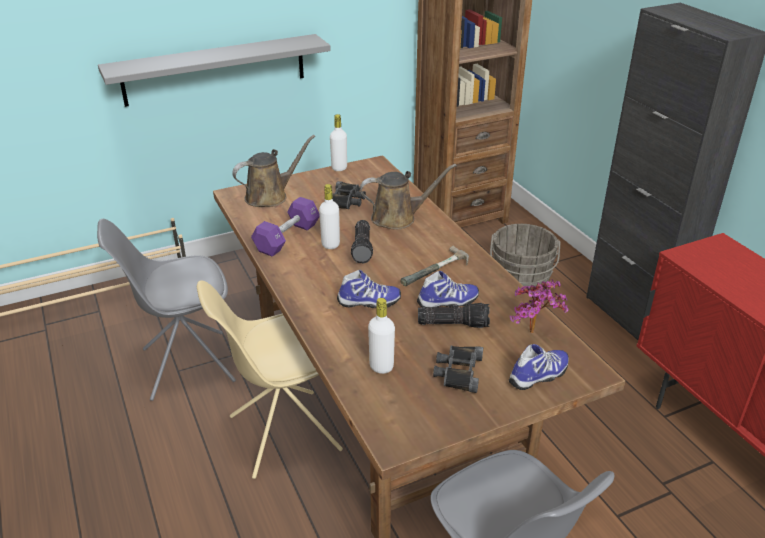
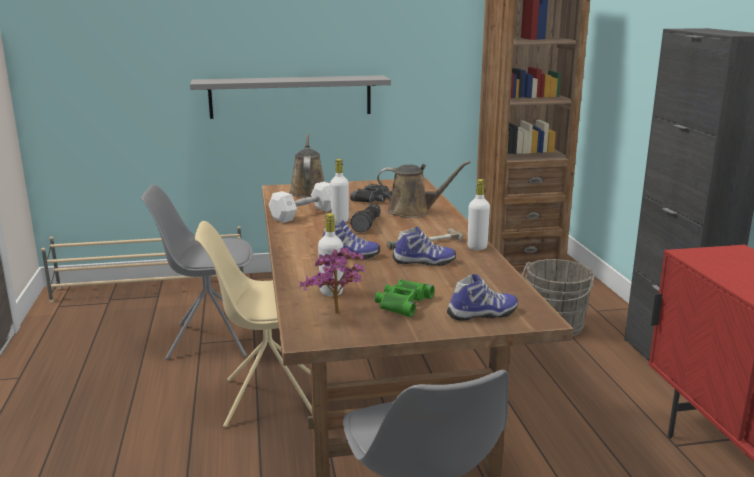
camera: 15 degrees right, 15 degrees down
(270, 196) = (308, 191): brown watering can -> brown watering can turned 75 degrees counterclockwise
(287, 238) = (304, 214): purple dumbbell -> white dumbbell
(339, 168) = (381, 181): white bottle -> white bottle (477, 247)
(454, 323) = (420, 274): flashlight -> none
(458, 372) = (402, 303): black binoculars -> green binoculars
(534, 334) = (496, 289): potted plant -> potted plant (338, 315)

